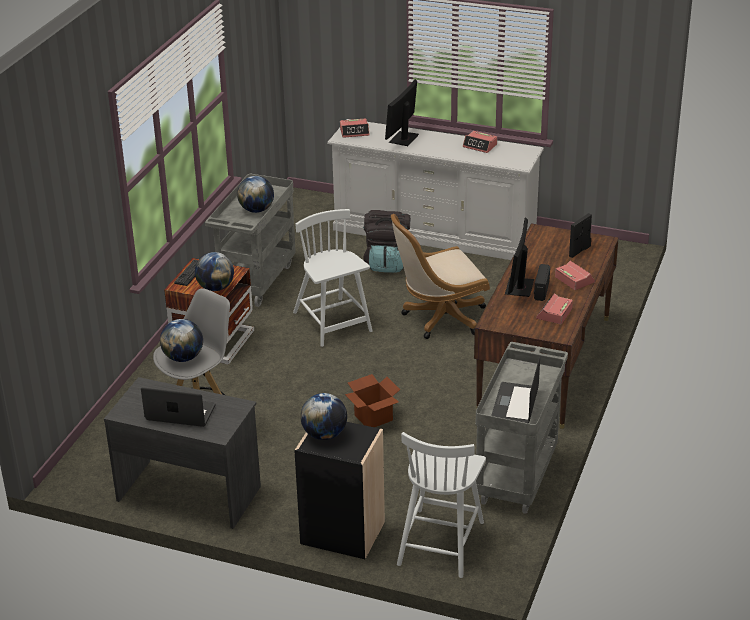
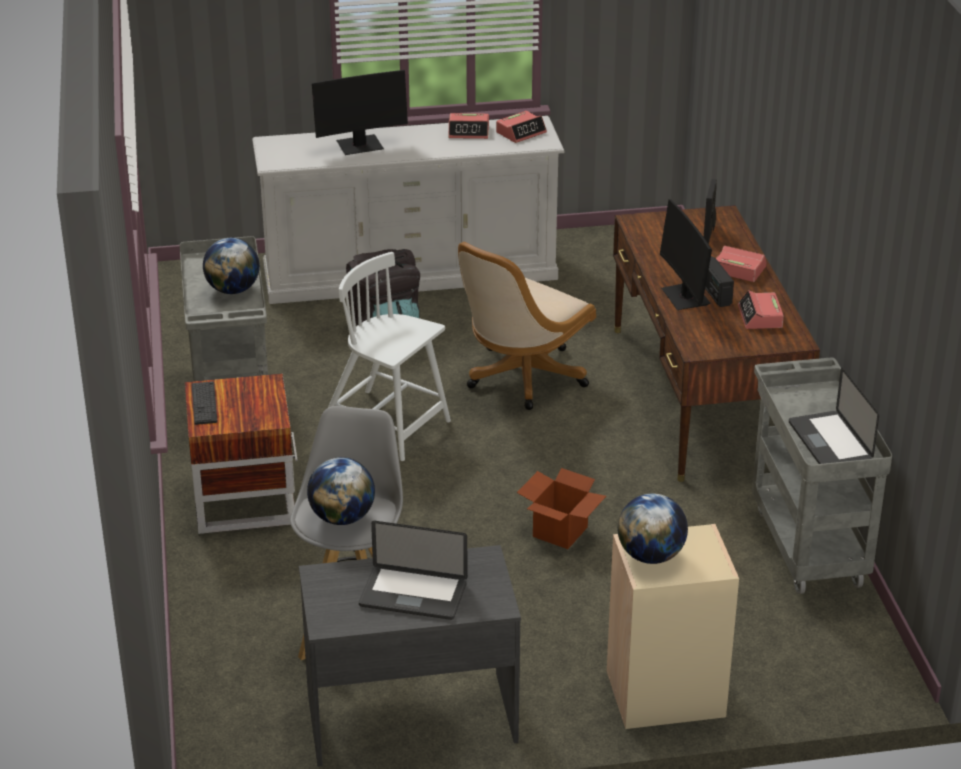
camera: 30 degrees left, 0 degrees up
(180, 413) = (413, 595): laptop -> laptop turned 150 degrees counterclockwise
(215, 288) = (262, 413): globe -> none
(341, 533) = (664, 695): black bookcase -> beige bookcase
(354, 132) = (283, 151): alarm clock -> alarm clock (521, 132)
(403, 139) = (360, 146): monitor -> monitor turned 105 degrees counterclockwise
(440, 541) = (795, 659): white chair -> none

